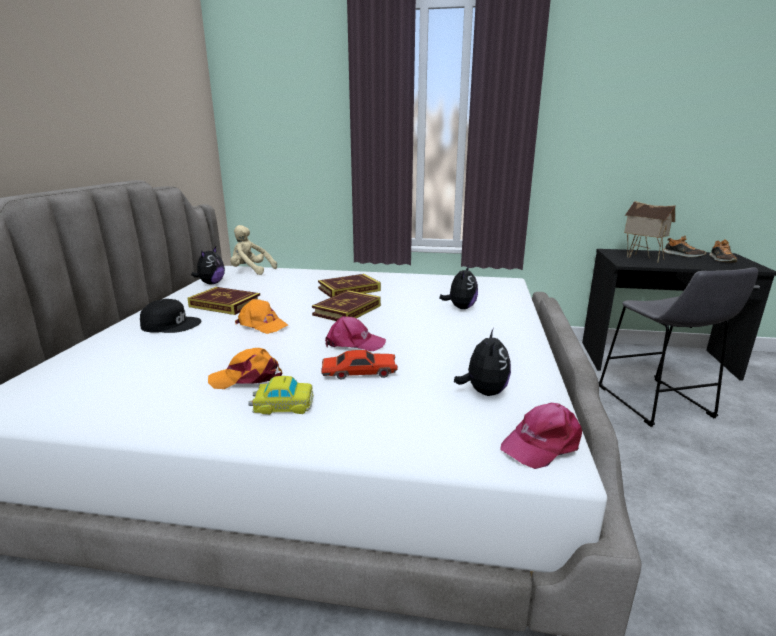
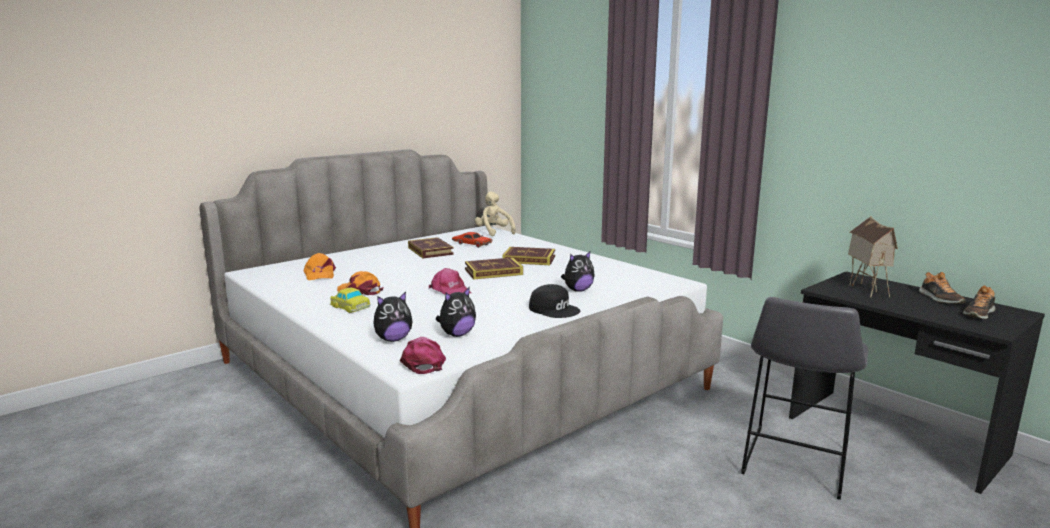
camera: 40 degrees right, 5 degrees down
(171, 324) = (380, 255): black cap -> black cap (554, 309)
(211, 283) = (450, 236): plush toy -> plush toy (393, 339)
(262, 325) = (424, 267): orange cap -> orange cap (319, 274)
(359, 373) = (416, 305): red toy car -> red toy car (472, 244)
(541, 443) = (423, 362): pink cap -> pink cap turned 75 degrees clockwise

